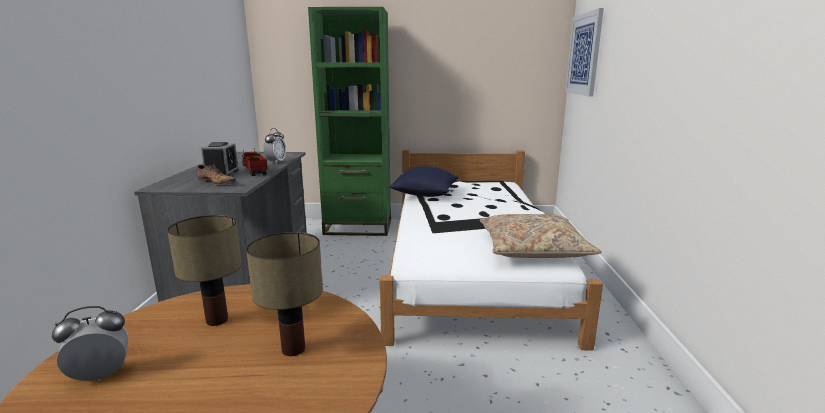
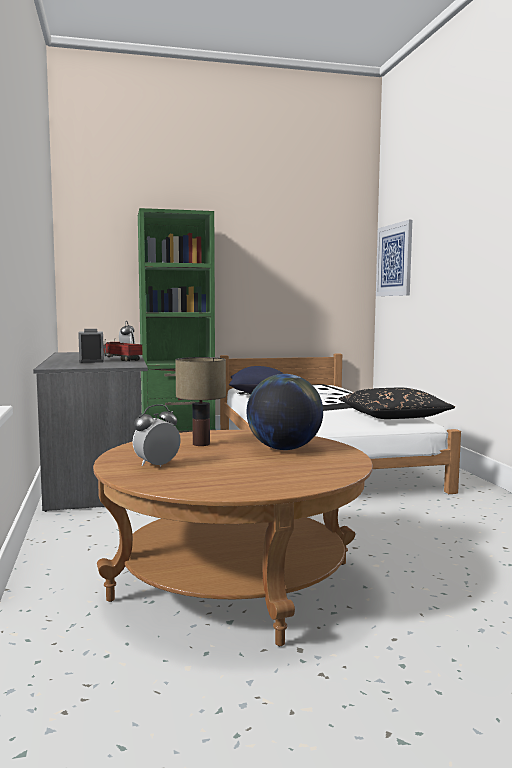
camera: 15 degrees left, 10 degrees down
(216, 183) = (103, 364): shoe -> none
(293, 348) = (284, 449): table lamp -> globe
(532, 248) = (393, 416): beige pillow -> black pillow

